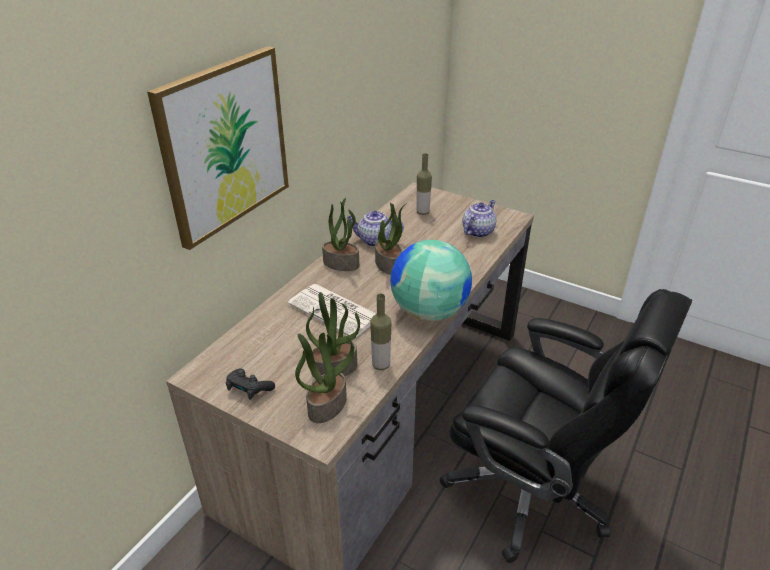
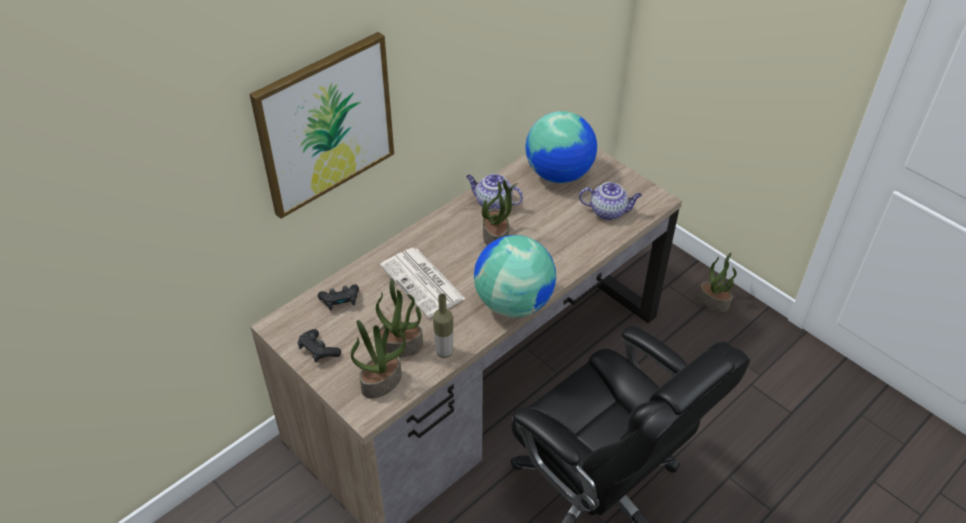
camera: 15 degrees right, 10 degrees up
(257, 341) = (340, 301): none -> black game controller
(342, 263) = (449, 226): potted plant -> potted plant (714, 302)
(422, 212) = (559, 174): bottle -> globe
(478, 231) = (608, 211): teapot -> teapot turned 45 degrees clockwise

